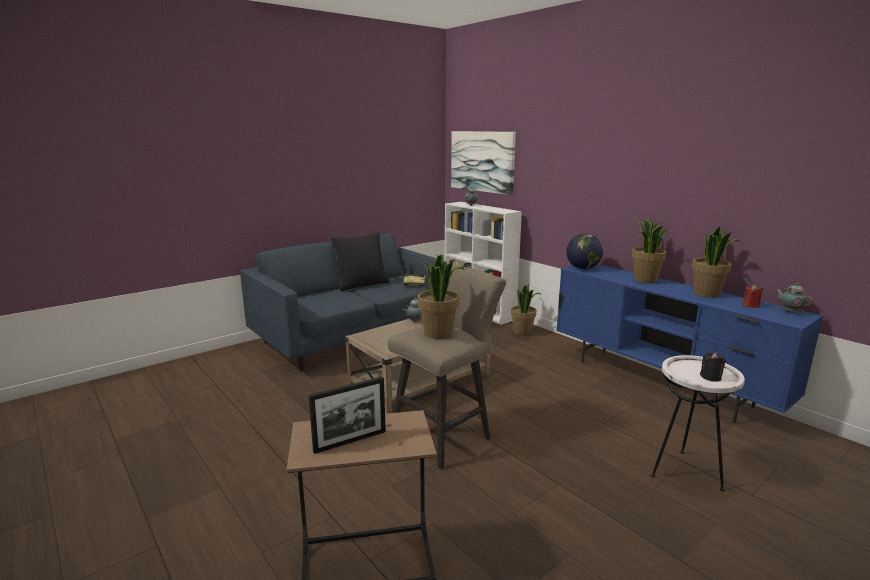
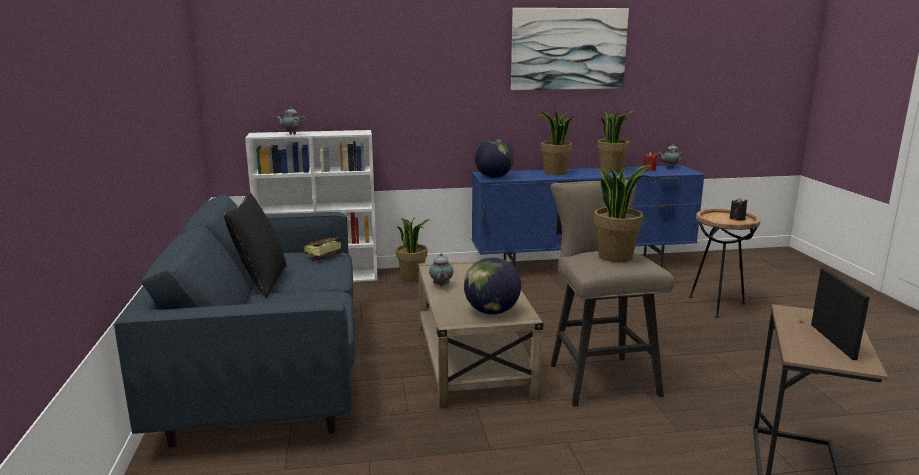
camera: 60 degrees left, 0 degrees up
(387, 342) = (491, 311): none -> globe
(482, 161) = (285, 70): picture -> picture (568, 49)
(685, 472) = (717, 305): white side table -> brown side table

